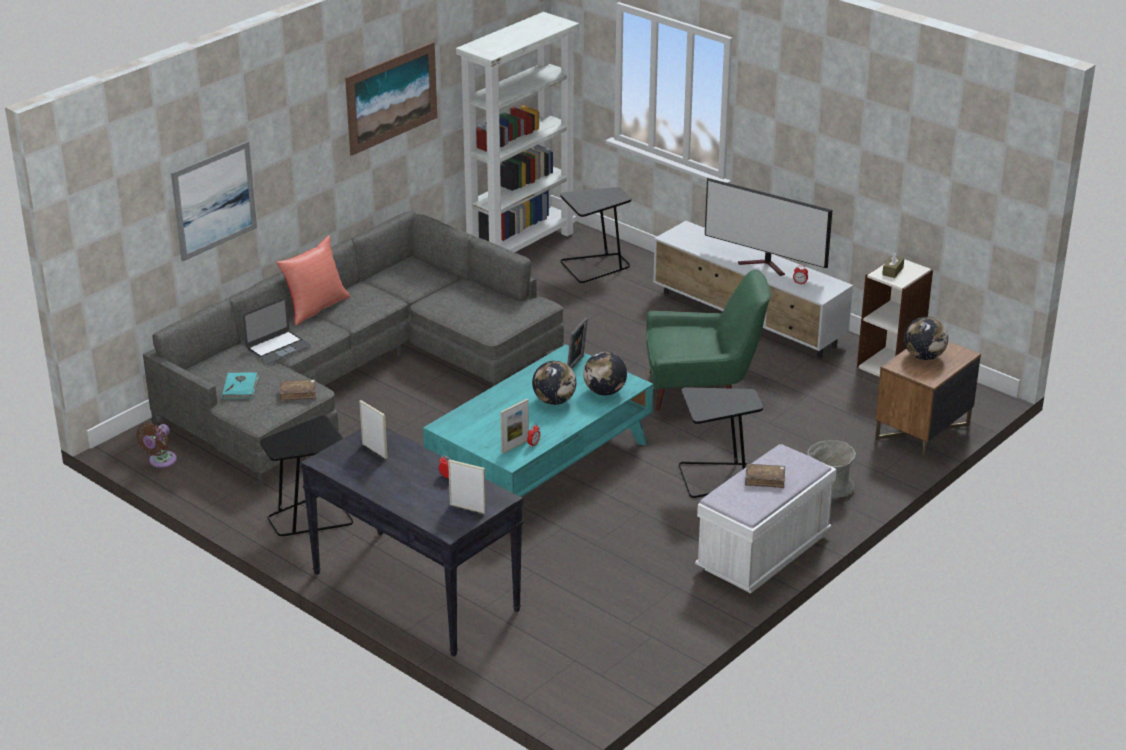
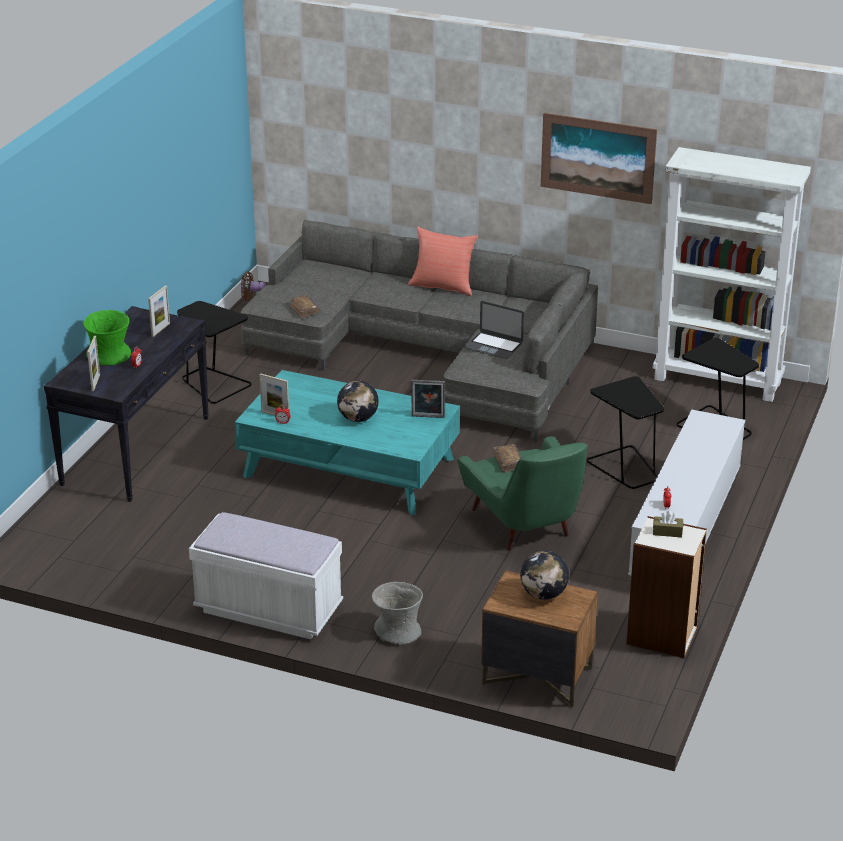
camera: 70 degrees right, 0 degrees up
(214, 200) = (390, 149): picture -> none
(241, 387) = (299, 286): turquoise book -> none
(278, 347) = (369, 286): laptop -> laptop (493, 346)
(411, 492) = (109, 355): none -> green vase
(604, 392) = (388, 439): globe -> none
(717, 478) = (378, 563): black side table -> black side table (625, 468)
(765, 480) = (266, 538): brown book -> brown book (508, 462)
(766, 265) = (687, 480): television -> none

